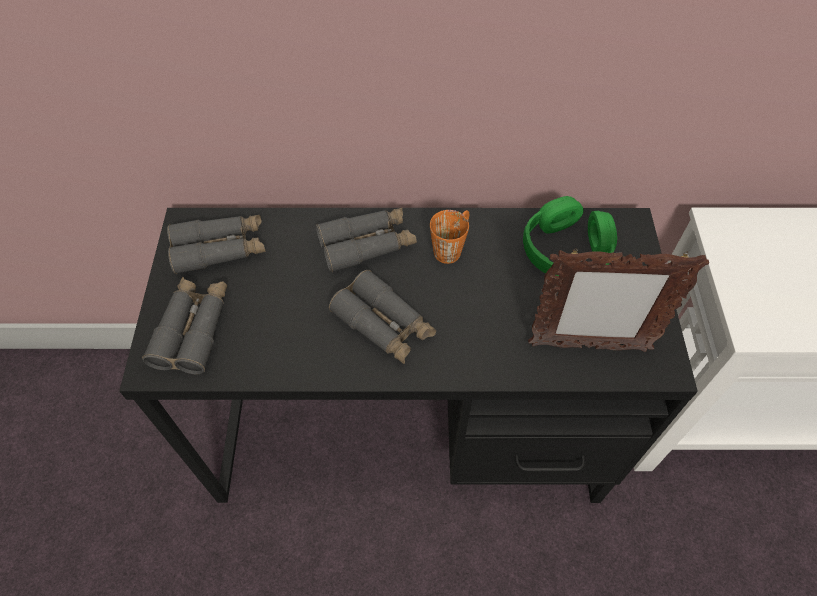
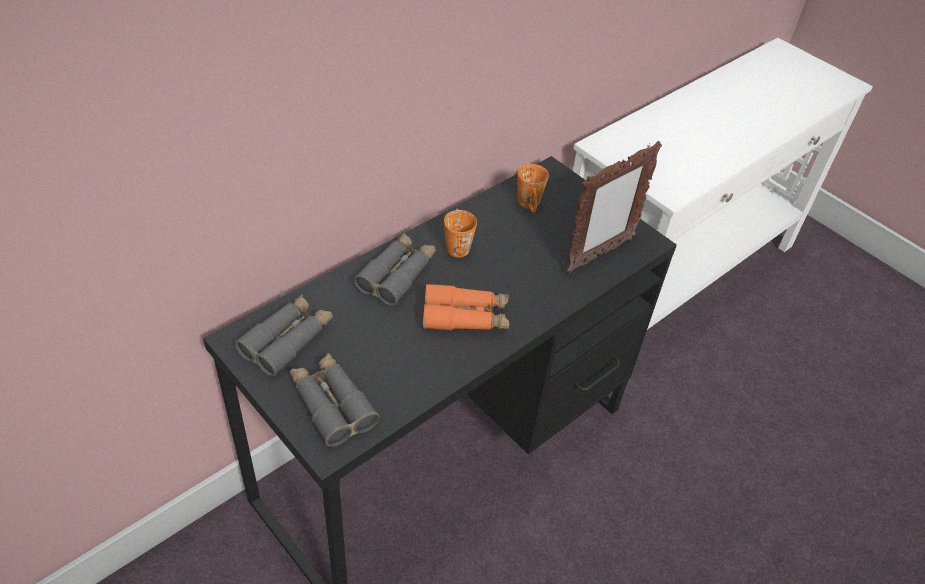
camera: 45 degrees left, 10 degrees down
(384, 325) = (465, 317): grey binoculars -> orange binoculars
(566, 250) = (530, 206): green headphones -> orange mug

